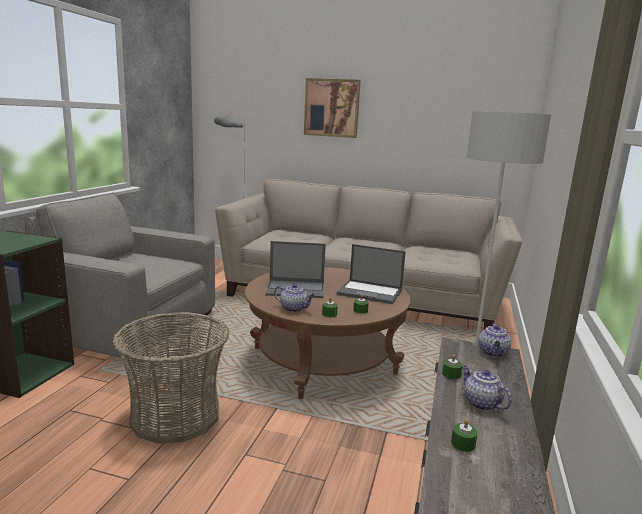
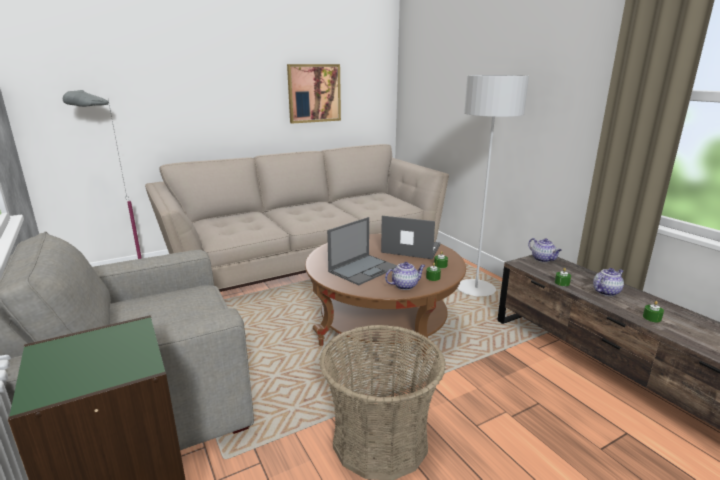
camera: 45 degrees left, 5 degrees up
(331, 108) = (216, 72): picture -> picture (314, 93)
(370, 292) = (410, 248): laptop -> laptop turned 135 degrees counterclockwise
(481, 403) = (606, 291): teapot -> teapot turned 135 degrees clockwise

